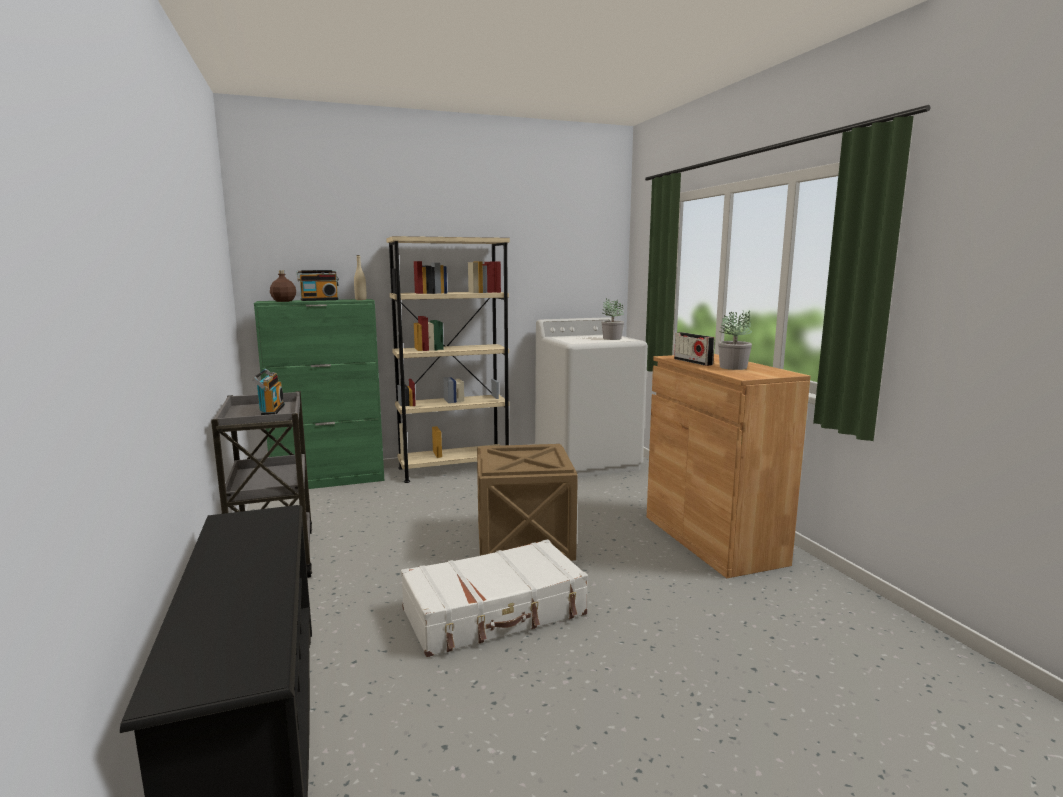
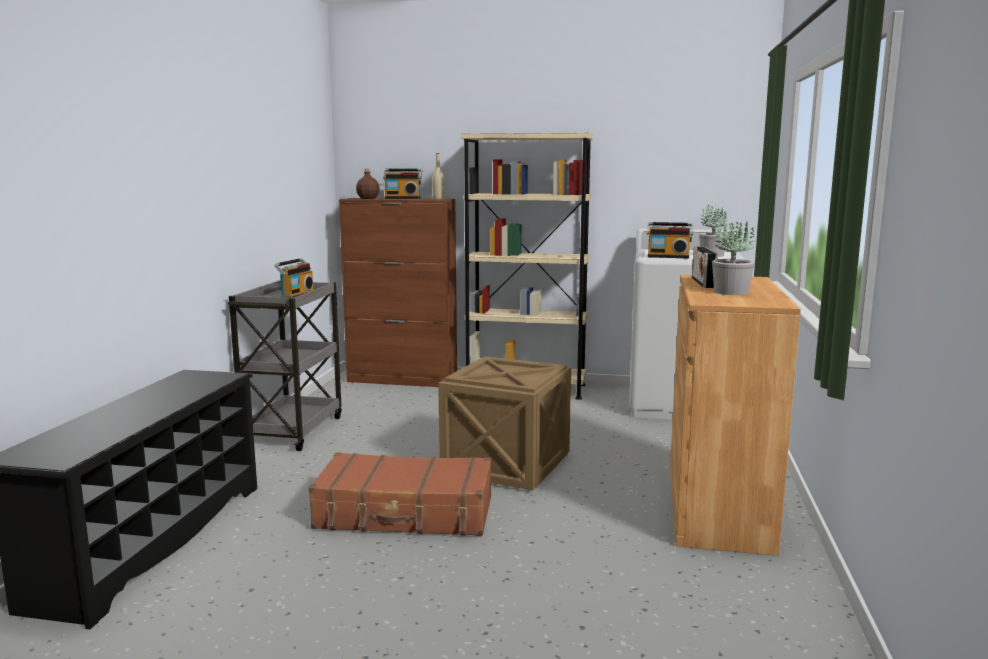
camera: 30 degrees right, 0 degrees up
(330, 481) = (402, 380): green cabinet -> brown cabinet
(495, 613) = (405, 513): white suitcase -> brown suitcase
(587, 342) = (668, 256): none -> radio

